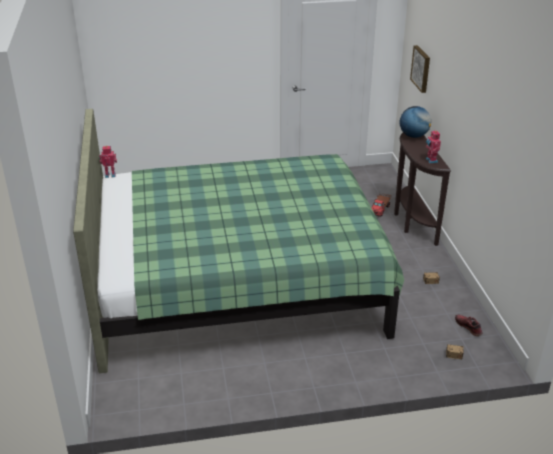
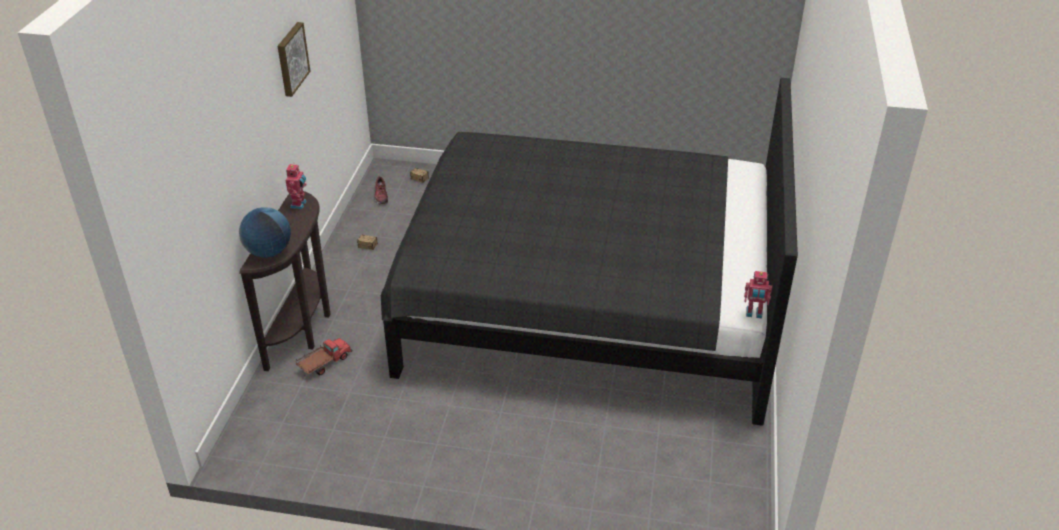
camera: 160 degrees left, 5 degrees up
(237, 280) = (590, 298): green bed -> black bed
(421, 68) = (202, 212): picture -> picture (291, 58)

